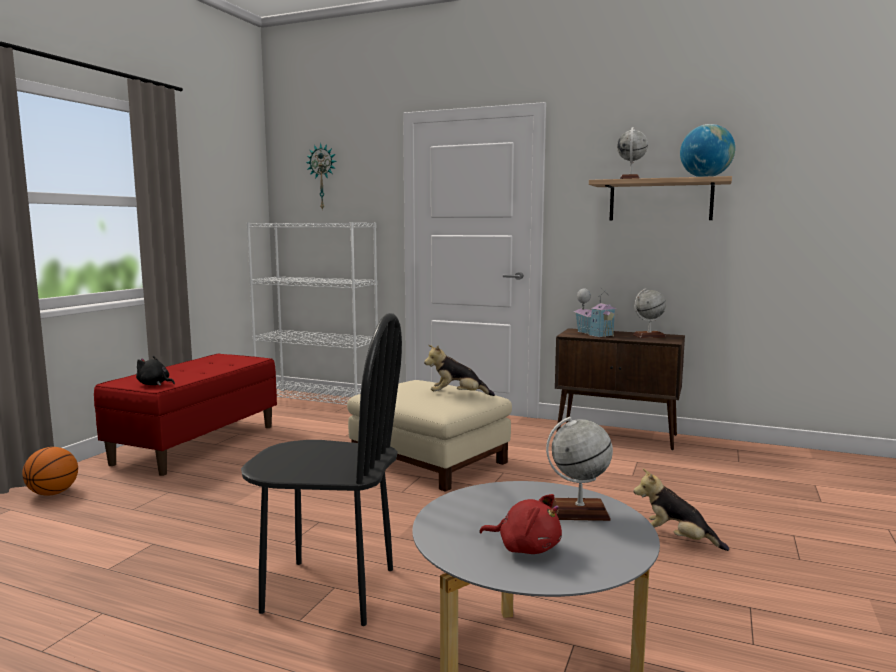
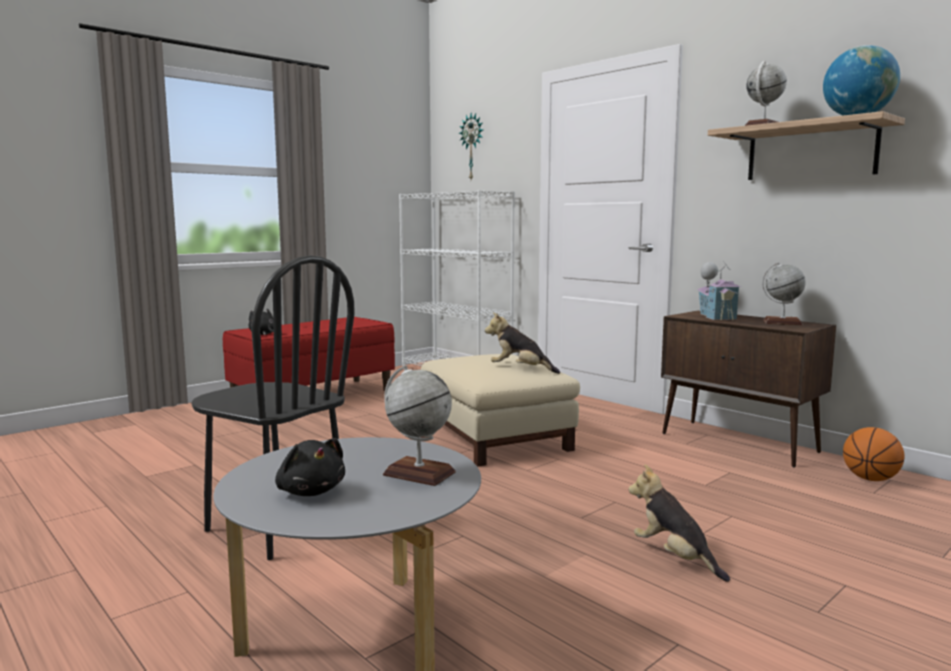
camera: 25 degrees right, 0 degrees up
(53, 493) = (173, 417): basketball -> basketball (870, 479)
(526, 548) = (310, 491): red plush toy -> black plush toy

